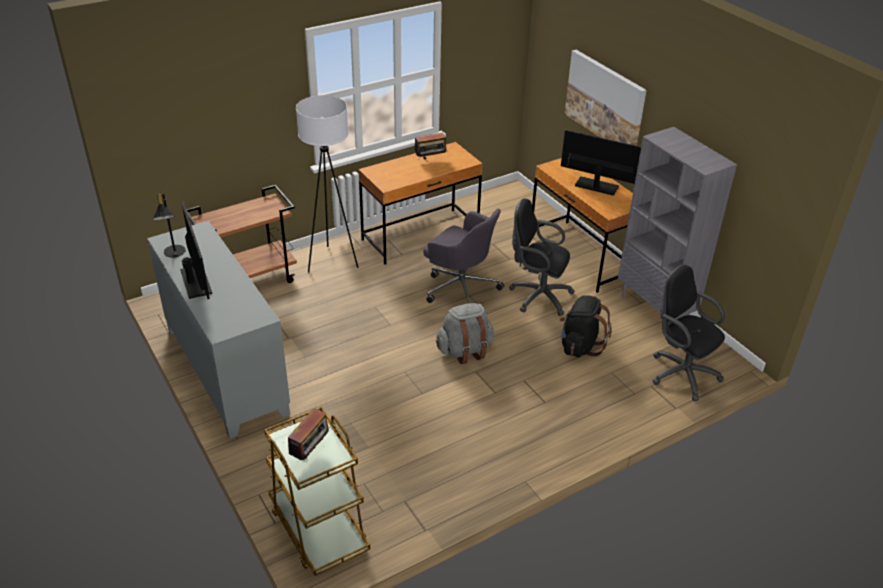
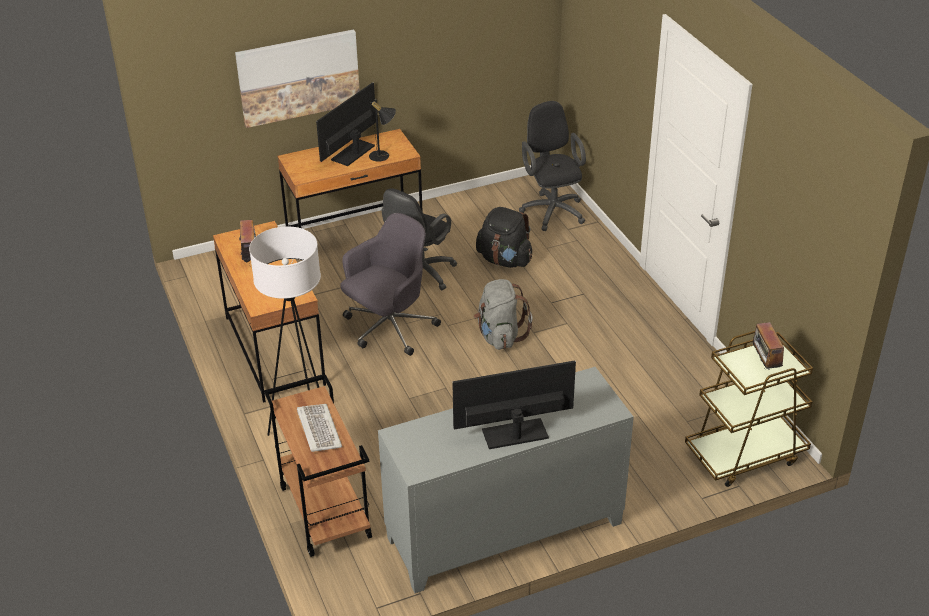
camera: 80 degrees left, 0 degrees up
(173, 254) = (450, 458): black table lamp -> black table lamp (383, 156)
(243, 215) = (318, 429): none -> keyboard
(311, 451) = (764, 364): radio -> radio turned 135 degrees counterclockwise
(655, 309) = (457, 206): grey bookcase -> none
(680, 372) = (552, 210): black office chair -> black office chair turned 105 degrees clockwise

